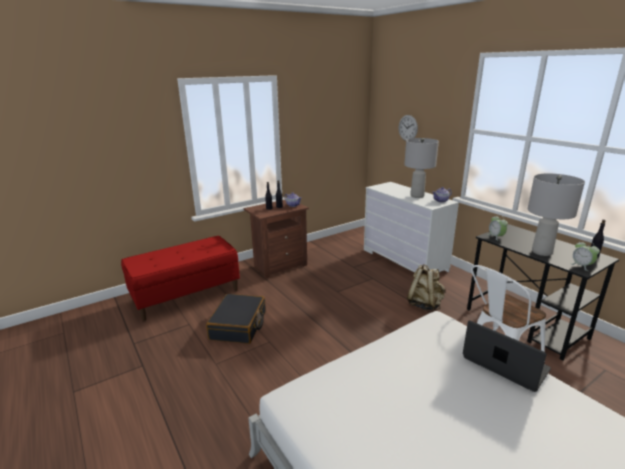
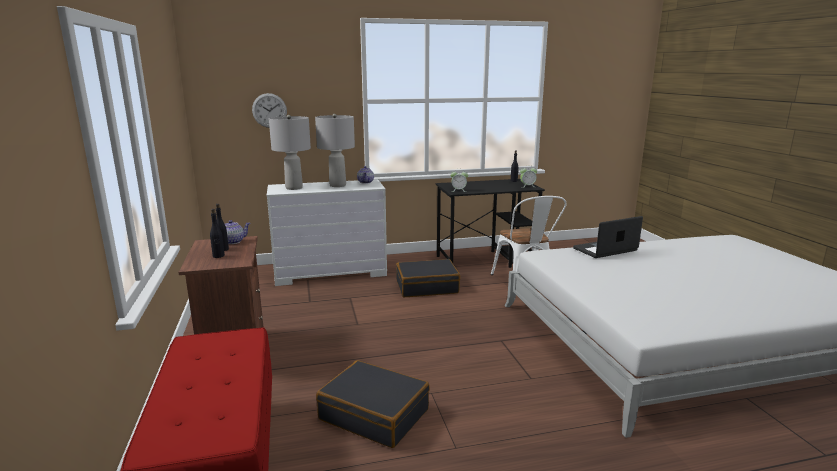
camera: 70 degrees left, 5 degrees down
(424, 304) = (427, 287): beige backpack -> black suitcase
(541, 252) = (497, 188): grey table lamp -> grey table lamp (293, 188)

